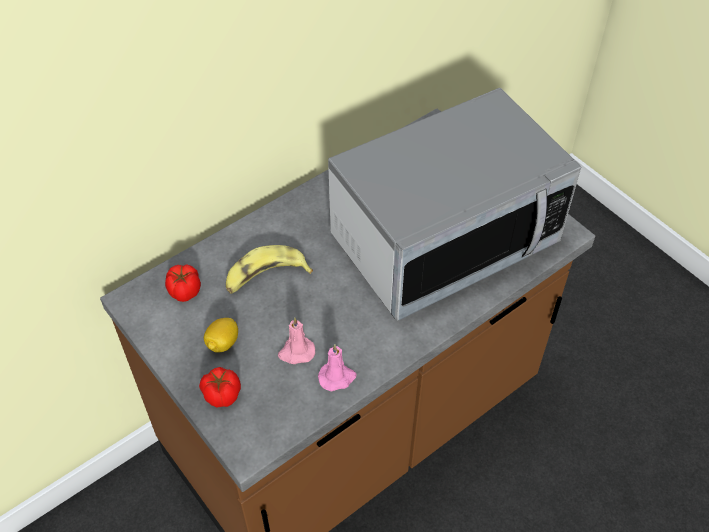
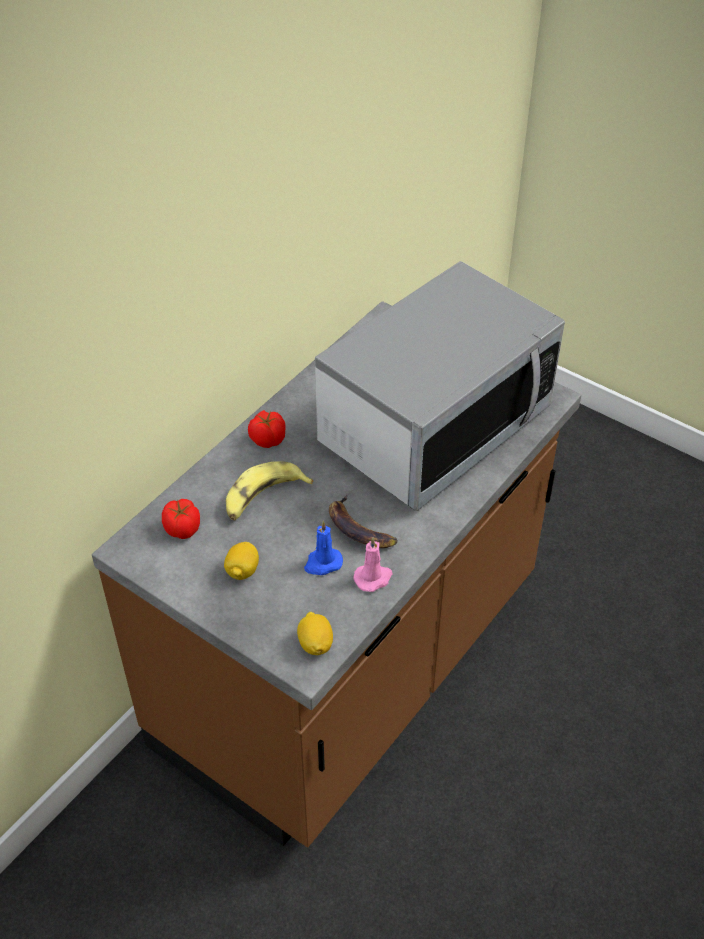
camera: 15 degrees left, 5 degrees down
(221, 395) = (260, 620): tomato -> tomato (267, 439)
(262, 430) = (315, 644): none -> lemon
(296, 352) = (322, 563): pink candle -> blue candle
(340, 326) = (358, 529): none -> banana

